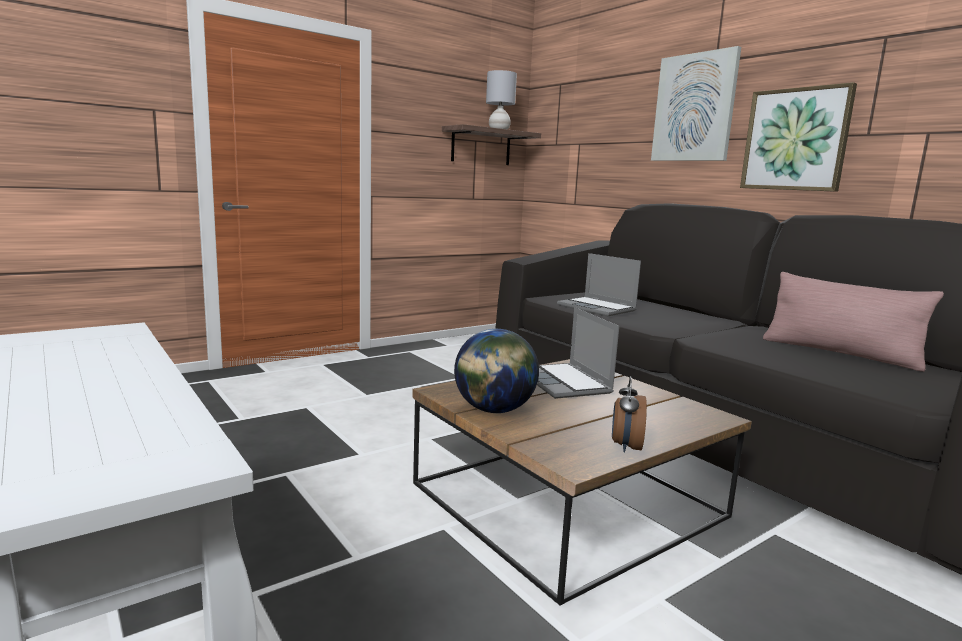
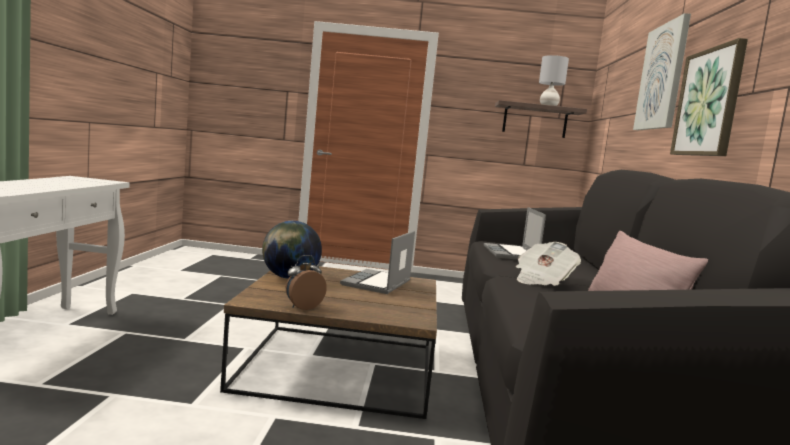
camera: 40 degrees right, 5 degrees down
(712, 334) = (542, 280): none -> newspaper

